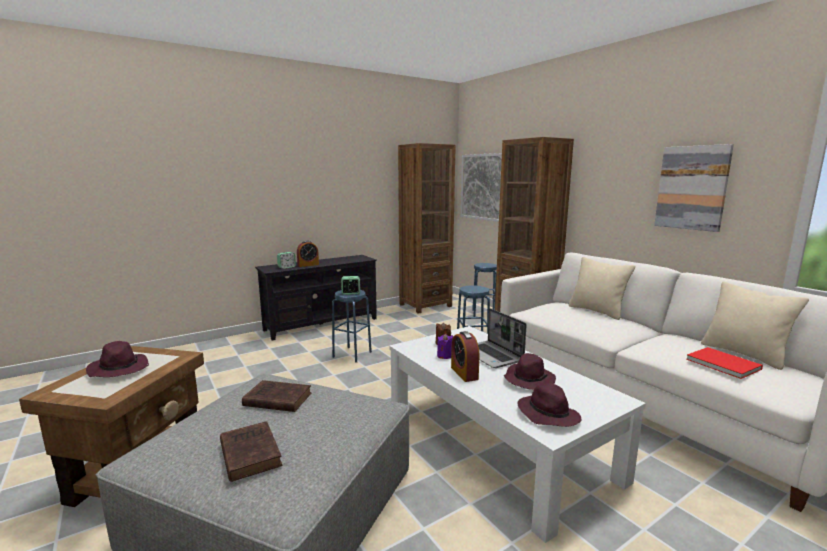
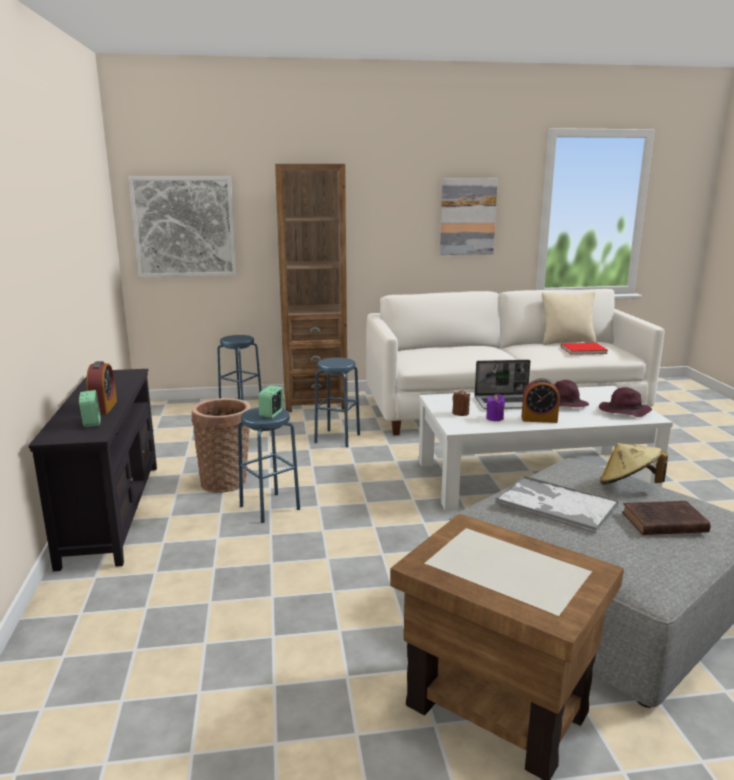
camera: 65 degrees left, 5 degrees up
(118, 369) = (500, 568): purple hat -> none
(276, 399) = (555, 504): brown book -> tray
(333, 431) = (628, 485): none -> beige hat
(375, 336) = (226, 481): none -> basket
(425, 305) = (154, 428): brown bookcase -> none
(597, 311) = (448, 346): beige pillow -> none

